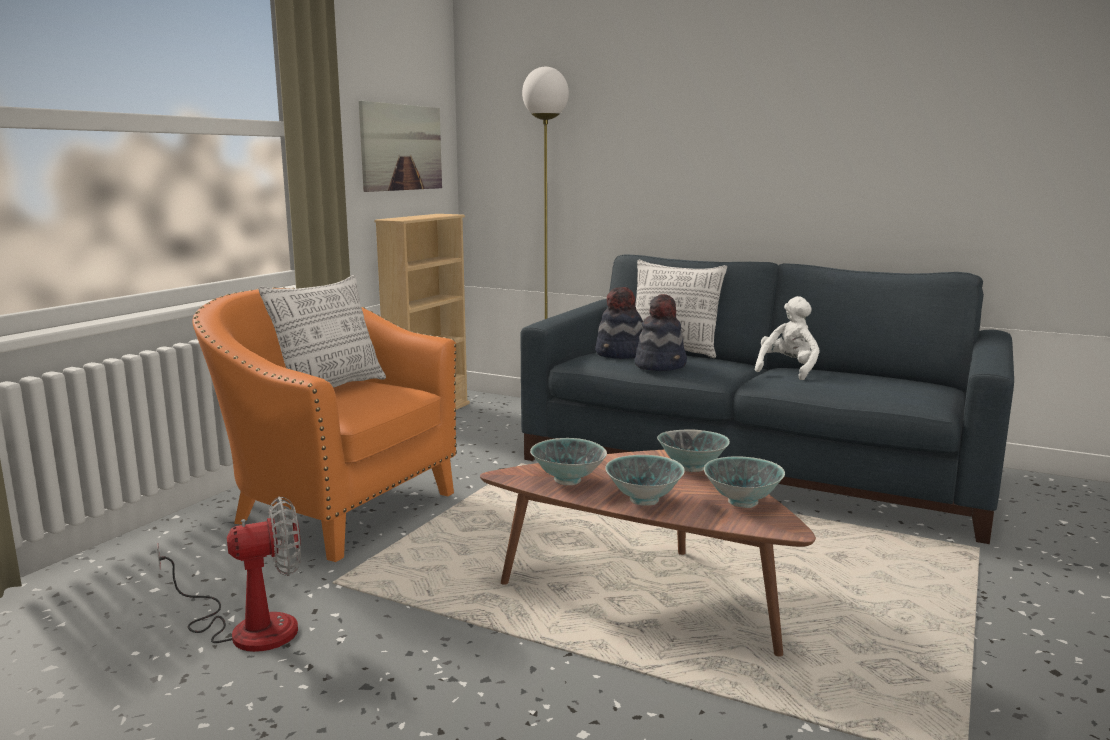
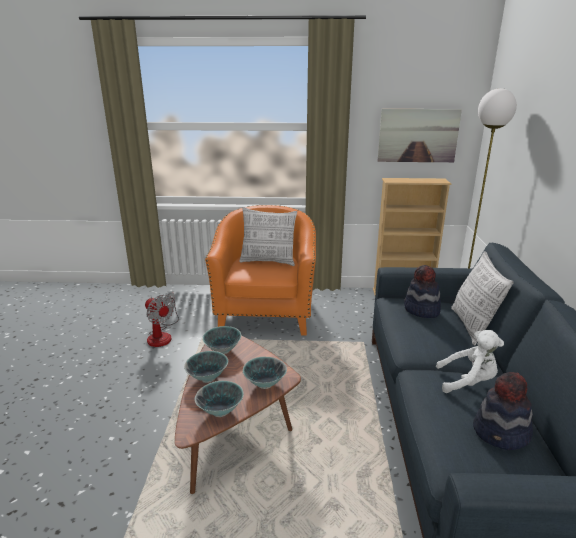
camera: 65 degrees right, 10 degrees up
(661, 365) = (411, 328): hat -> hat (501, 433)

